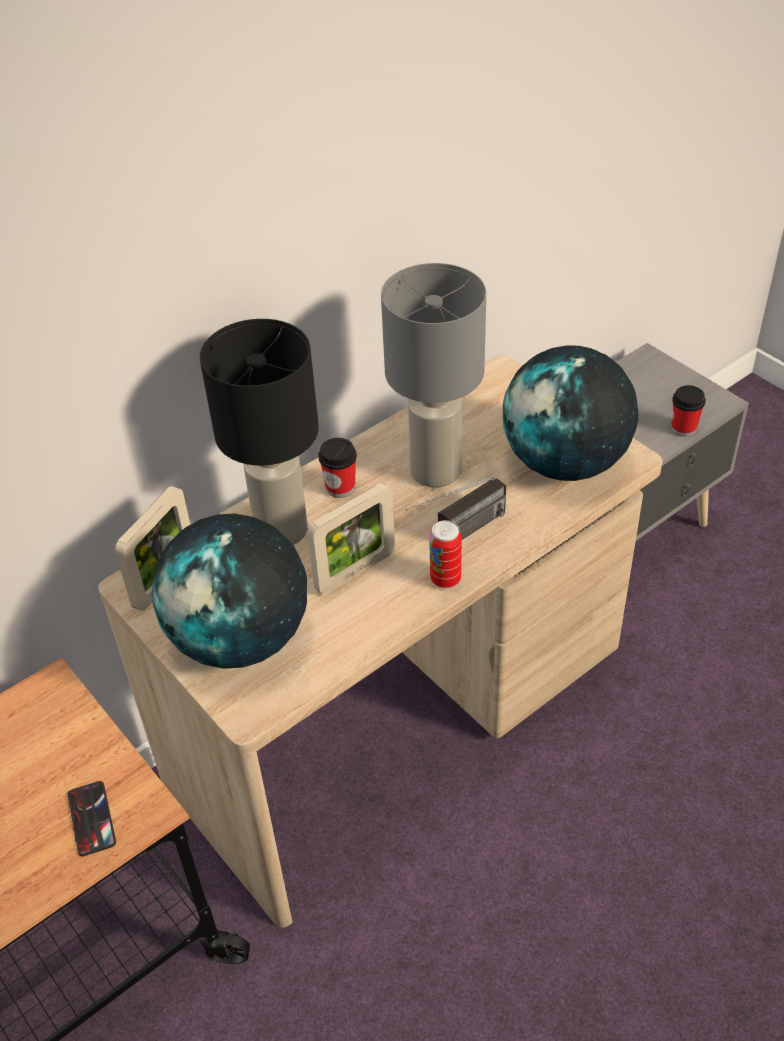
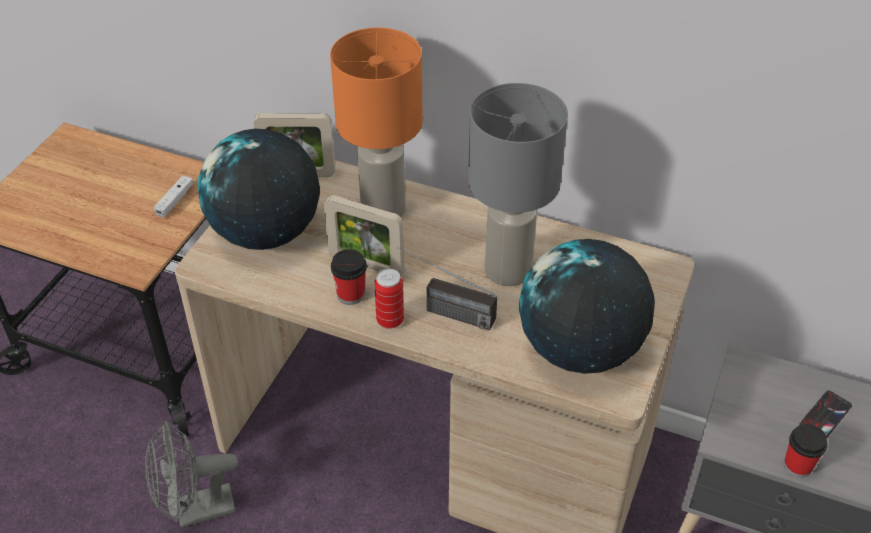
camera: 60 degrees right, 0 degrees up
(57, 737) = (175, 200): none -> white game controller
(91, 818) = (120, 244): phone -> phone (825, 415)
(281, 529) = (384, 209): black table lamp -> orange table lamp
(340, 488) = (449, 223): cup -> cup (351, 295)
(354, 982) = (196, 511): none -> grey fan

